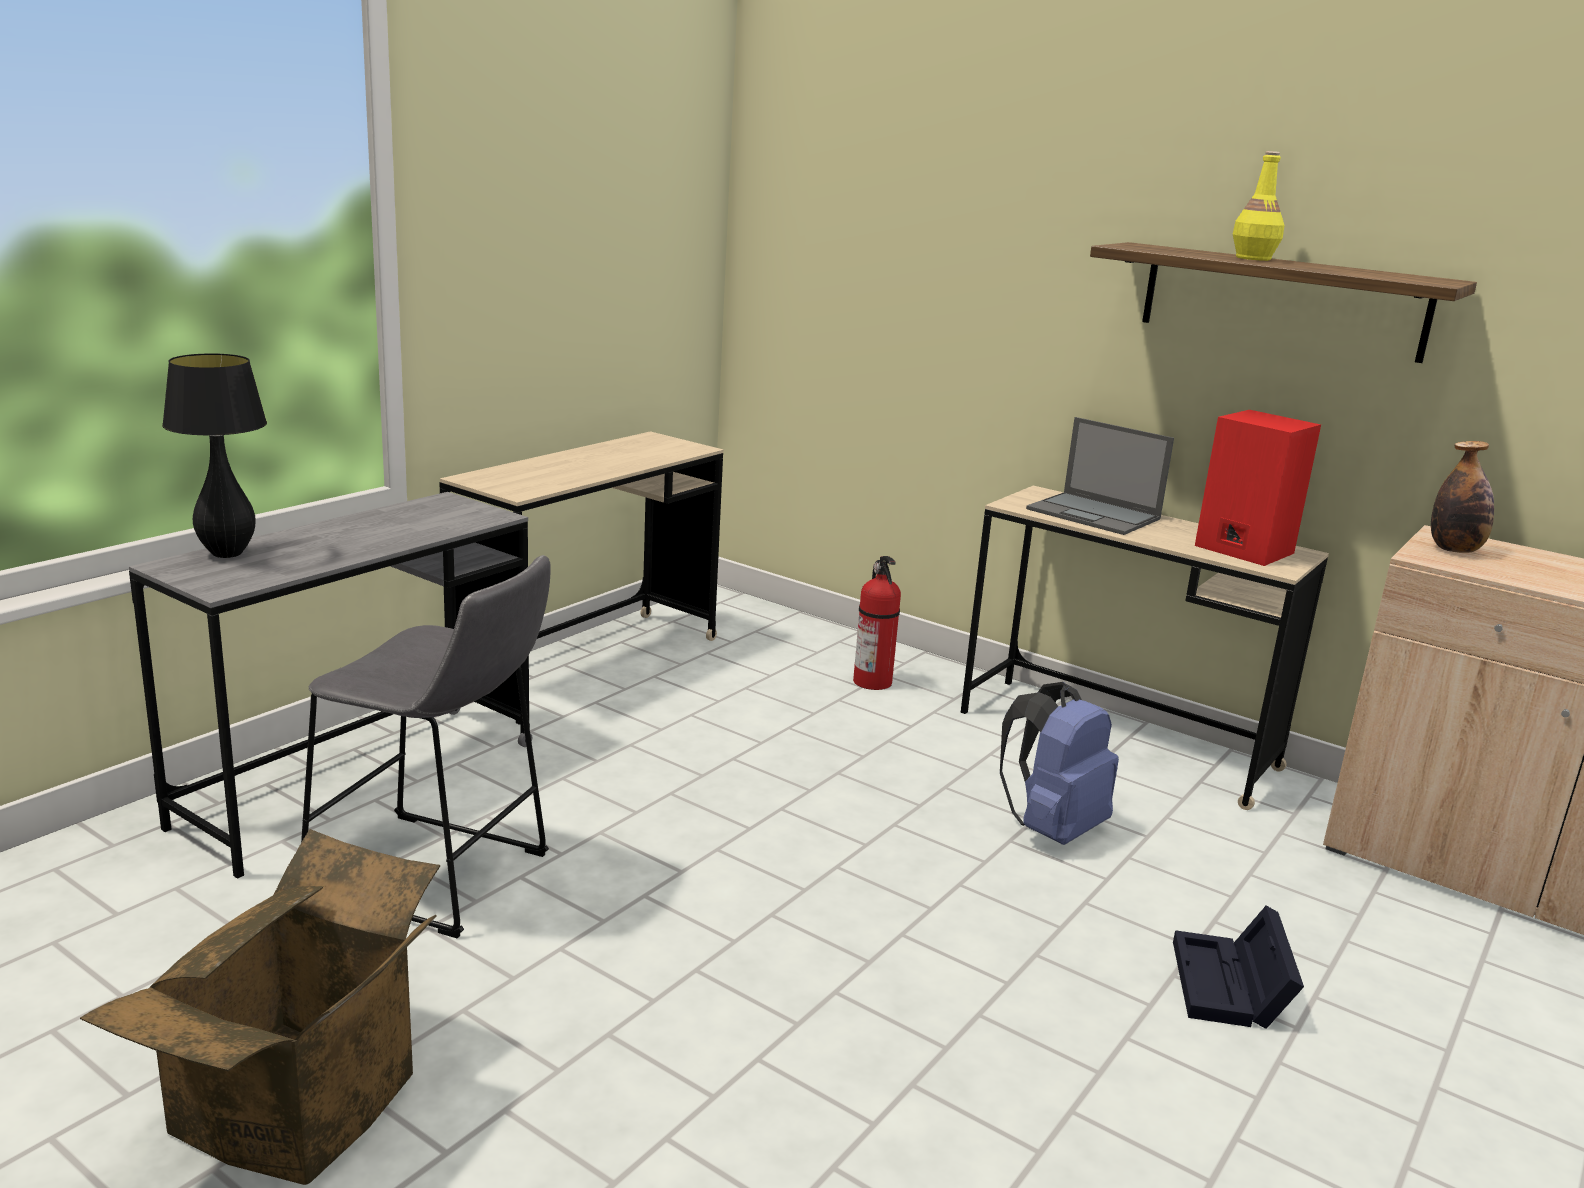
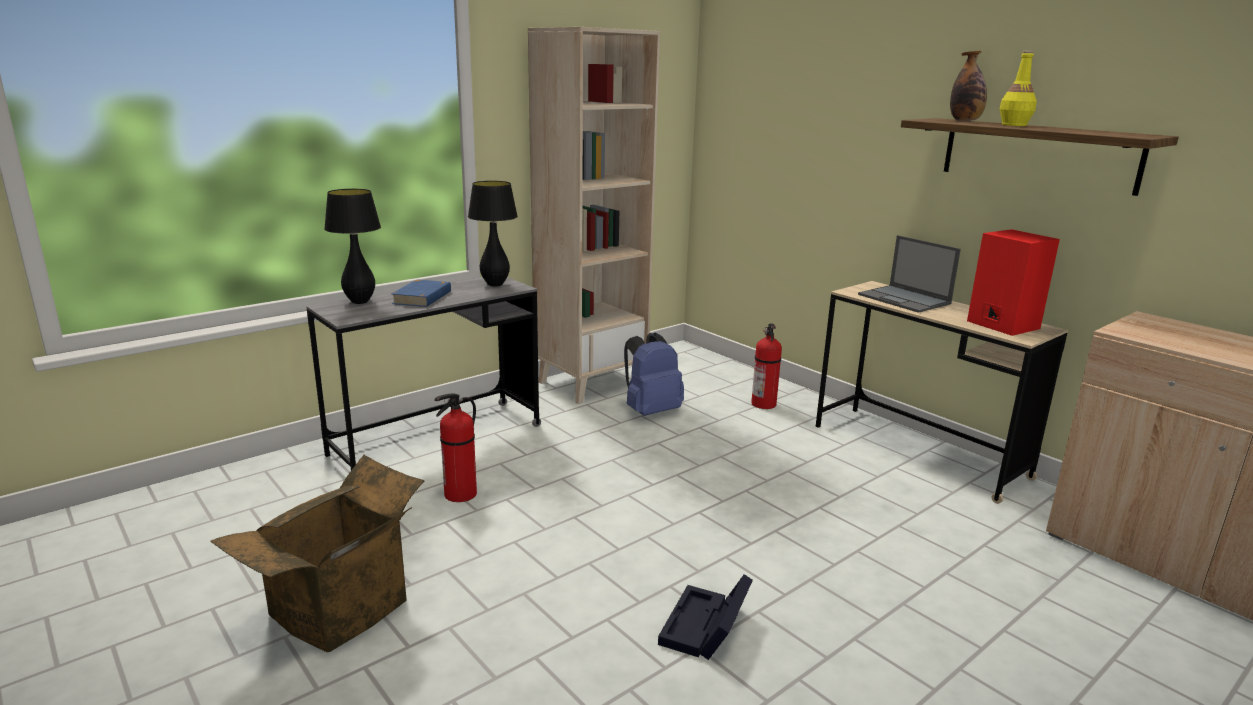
camera: 15 degrees right, 0 degrees up
(338, 541) = (422, 297): none -> blue book
(437, 877) = (460, 494): grey stool -> fire extinguisher
(453, 512) = (495, 285): none -> black table lamp
(589, 664) = (591, 383): beige desk -> beige bookcase
(1051, 829) = (851, 503): blue backpack -> blue backpack (650, 411)
(1231, 988) = (942, 617): black storage box -> black storage box (705, 629)
(1454, 550) = (1150, 328): bottle -> bottle (965, 121)

